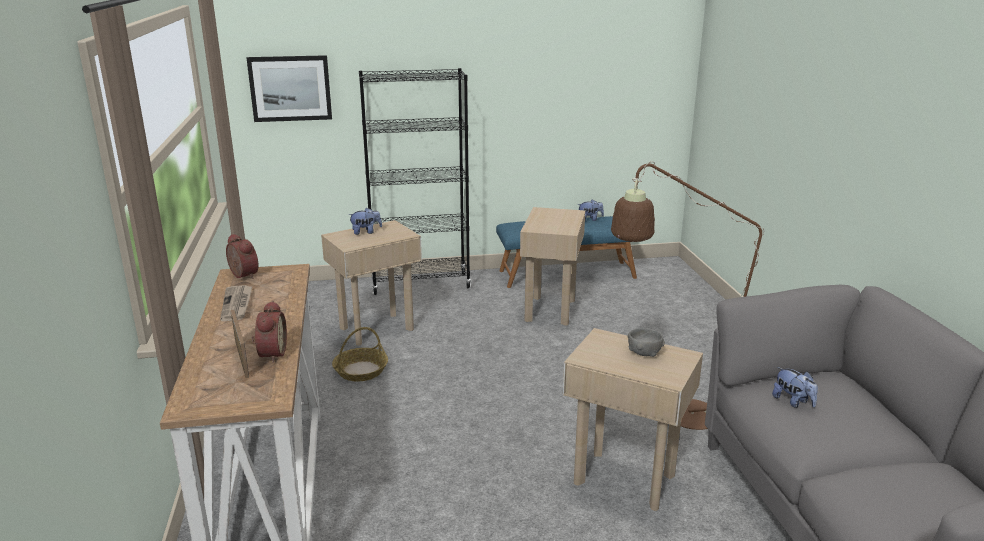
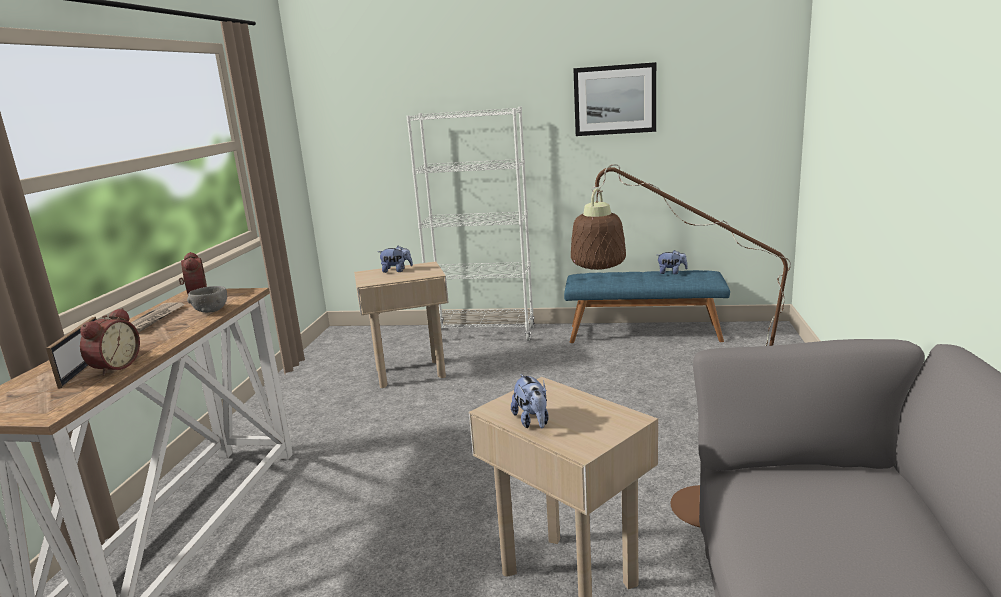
camera: 20 degrees right, 5 degrees down
(290, 88) = (358, 133): picture -> picture (615, 100)
(361, 370) = (365, 413): basket -> none
(421, 284) = (483, 334): black bookcase -> white bookcase
(551, 310) = (602, 369): beige side table -> none
(644, 353) = (577, 411): grey bowl -> grey bowl (211, 311)
(793, 402) = (786, 504): plush toy -> plush toy (532, 421)

